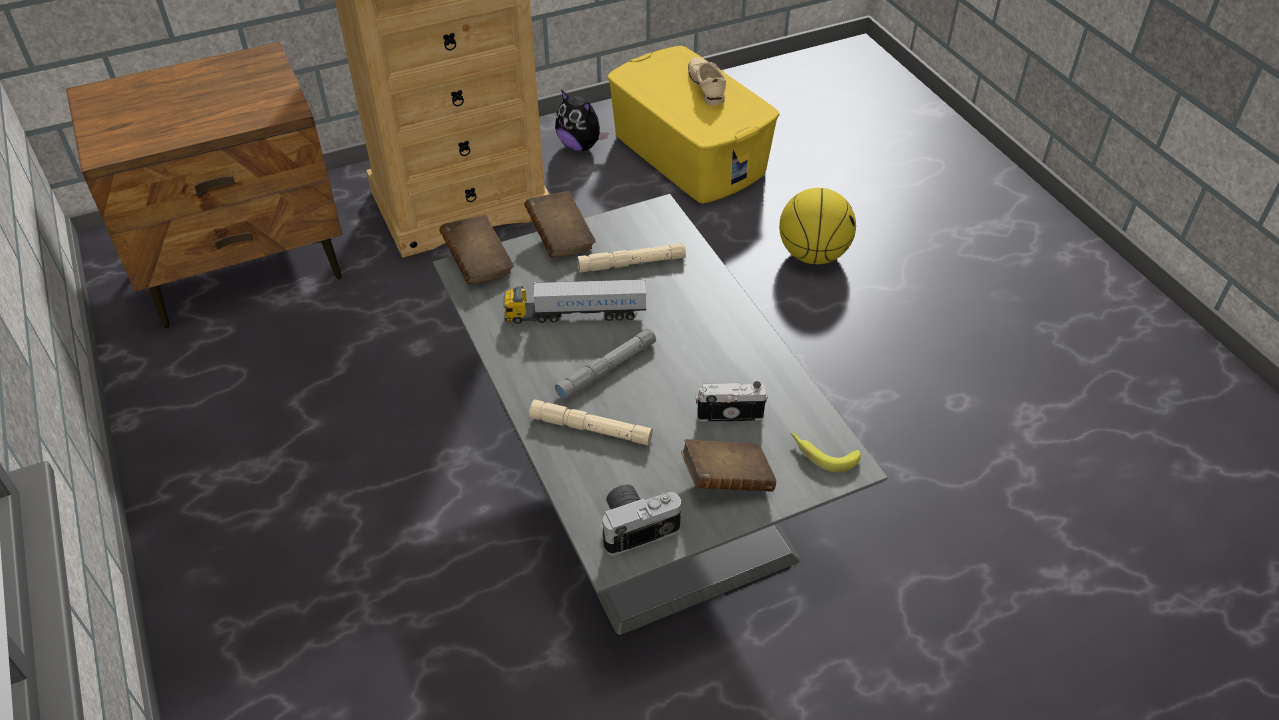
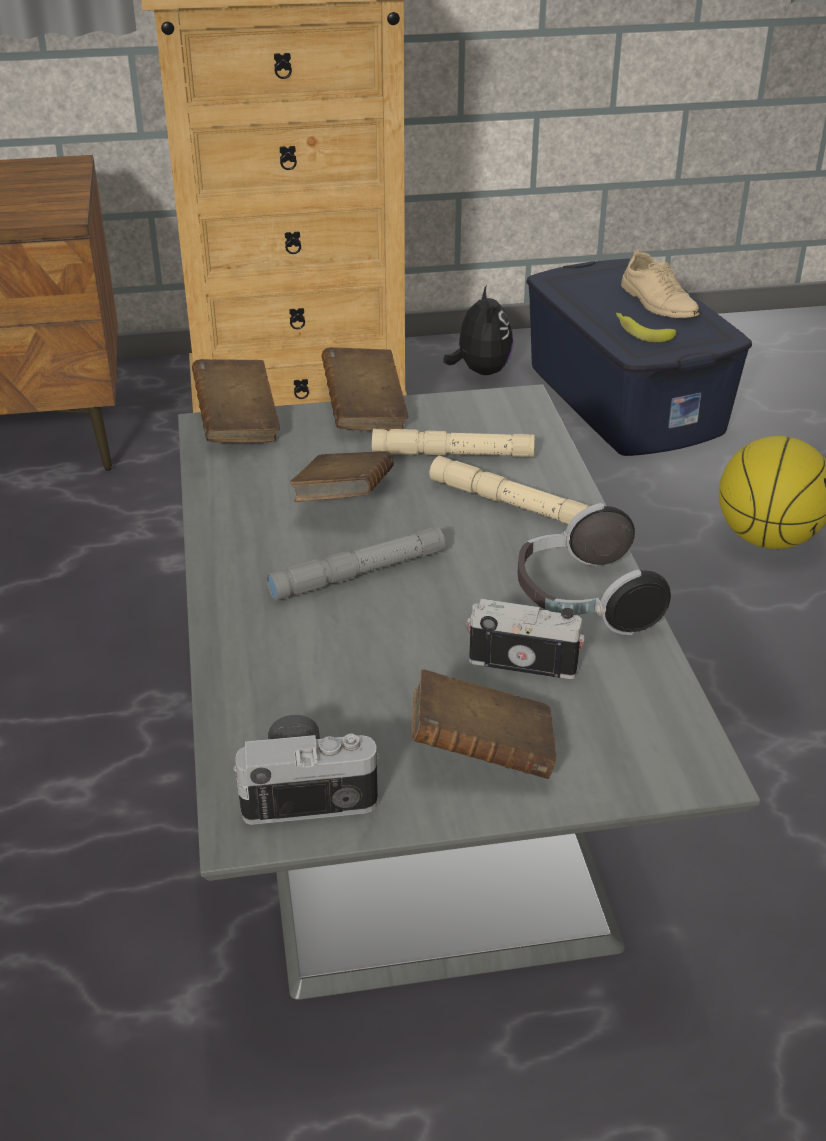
camera: 15 degrees right, 10 degrees down
(575, 314) = (344, 501): toy truck -> brown book
(580, 146) = (480, 371): plush toy -> plush toy turned 150 degrees counterclockwise
(591, 428) = (298, 644): beige flashlight -> beige flashlight (508, 502)
(689, 153) = (625, 398): yellow storage box -> blue storage box
(706, 86) = (658, 302): beige shoe -> beige shoe turned 150 degrees clockwise
(750, 362) = (583, 600): none -> headphones
(822, 454) = (655, 744): banana -> banana (641, 332)

